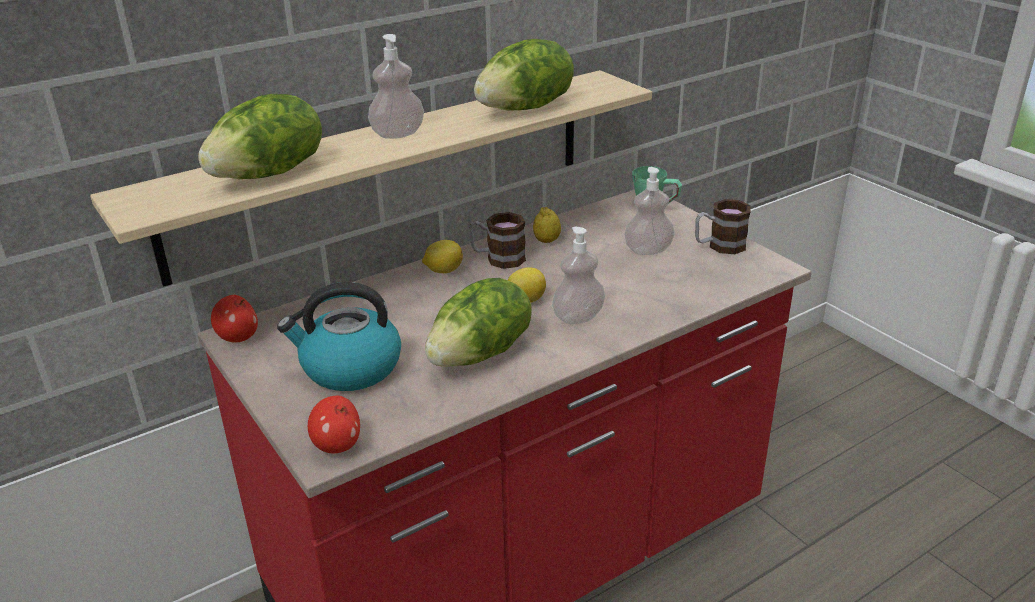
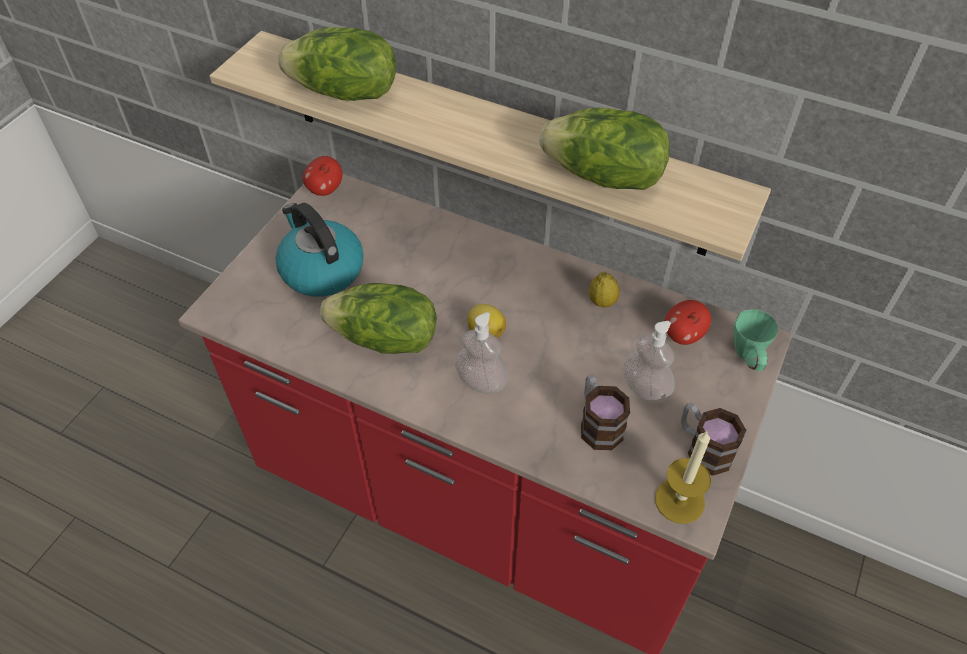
camera: 60 degrees right, 20 degrees up
(337, 445) = (227, 311): apple -> apple (683, 335)
(398, 134) = (474, 123): soap dispenser -> none
(443, 271) = (496, 255): lemon -> none
(498, 258) = (543, 281): mug -> mug (597, 423)
(759, 268) = (679, 500): none -> candle

